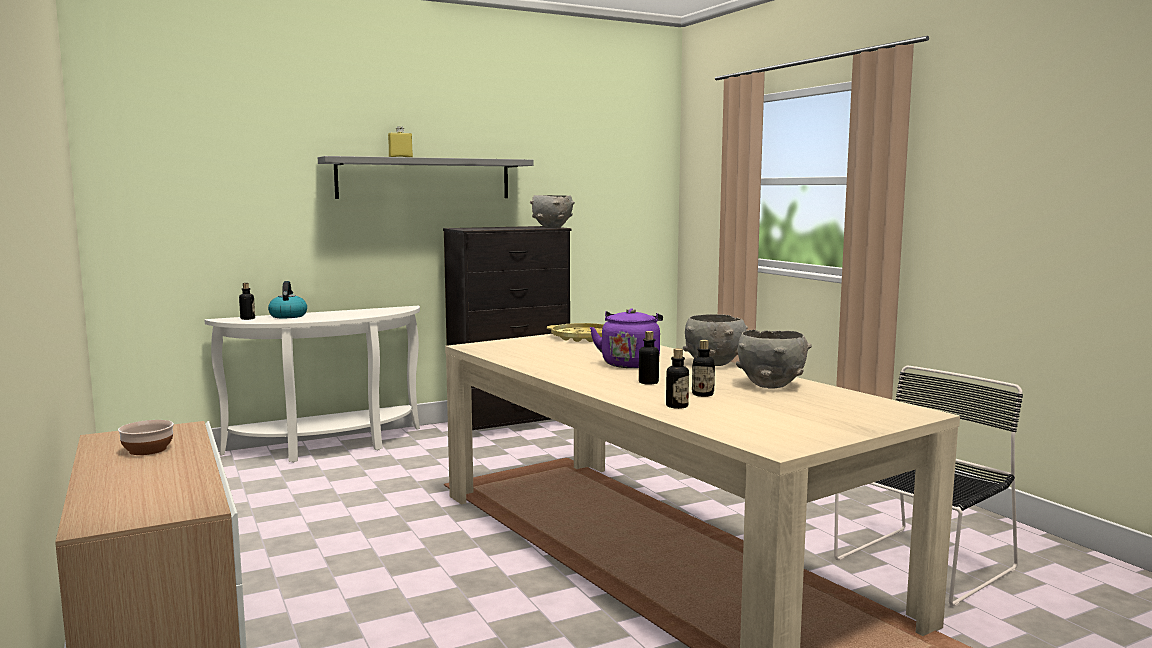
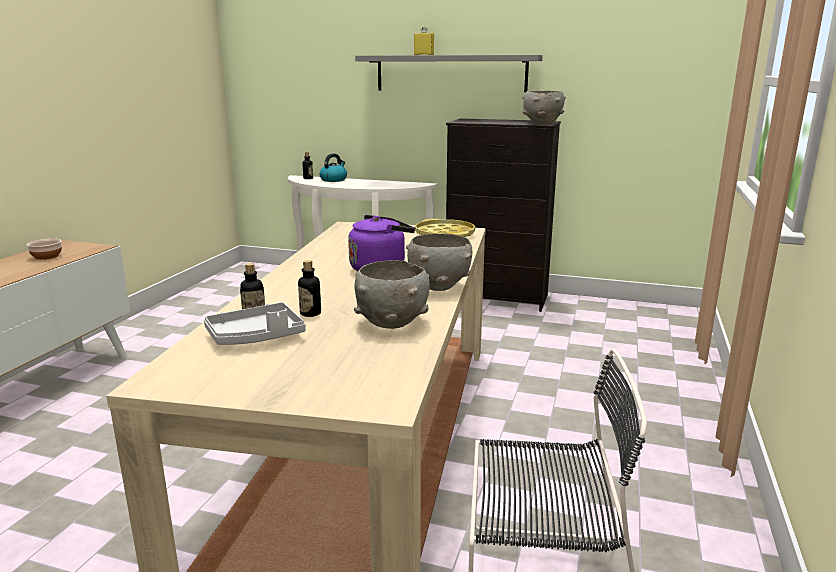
camera: 45 degrees right, 10 degrees up
(648, 382) = (323, 289): bottle -> none
(727, 413) = (256, 337): none -> grey tray

